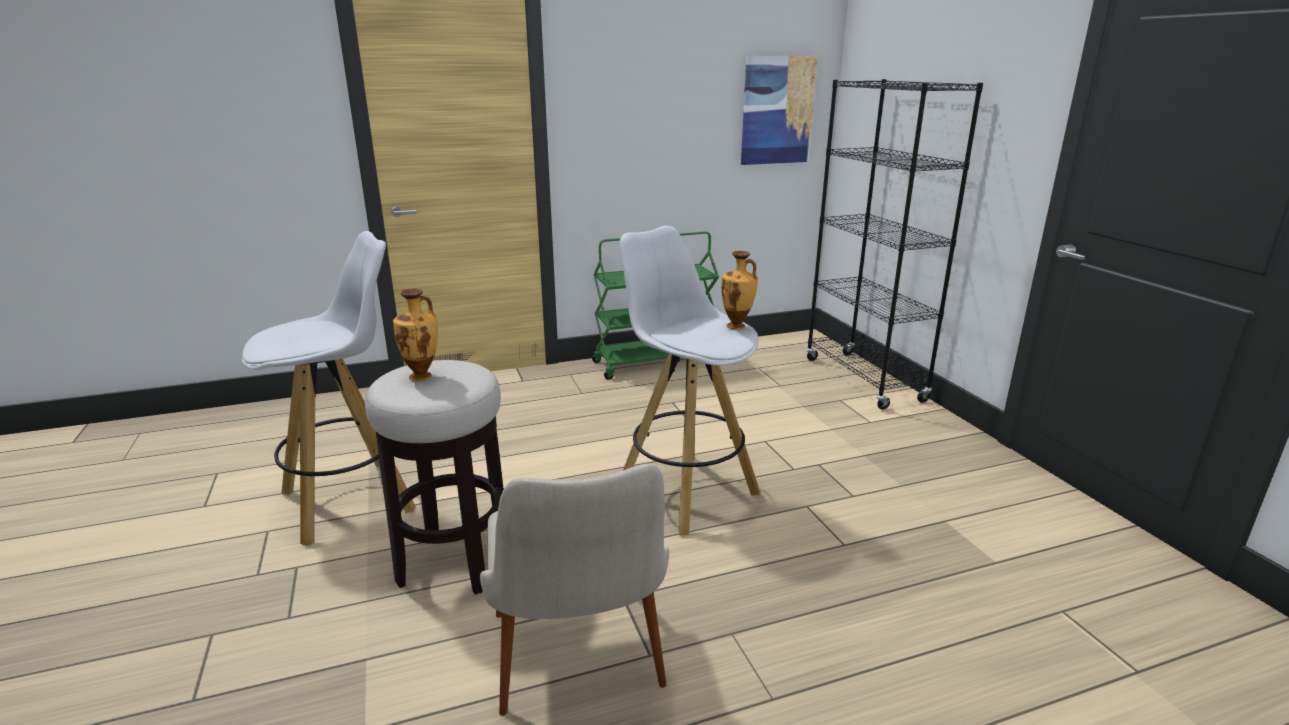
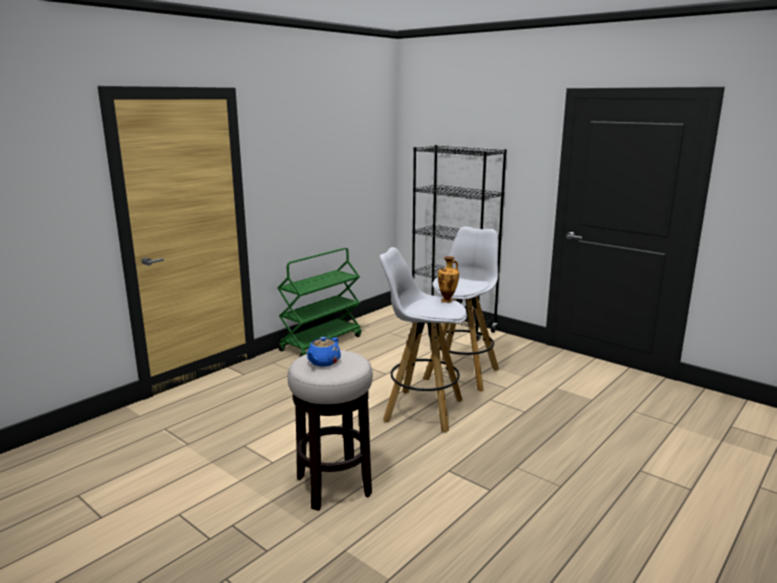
camera: 30 degrees left, 5 degrees down
(351, 500) = (217, 478): white stool -> white stool (462, 374)
(422, 376) = (323, 362): vase -> blue teapot
(580, 674) = (467, 510): beige chair -> none
(777, 110) = (368, 165): picture -> none

